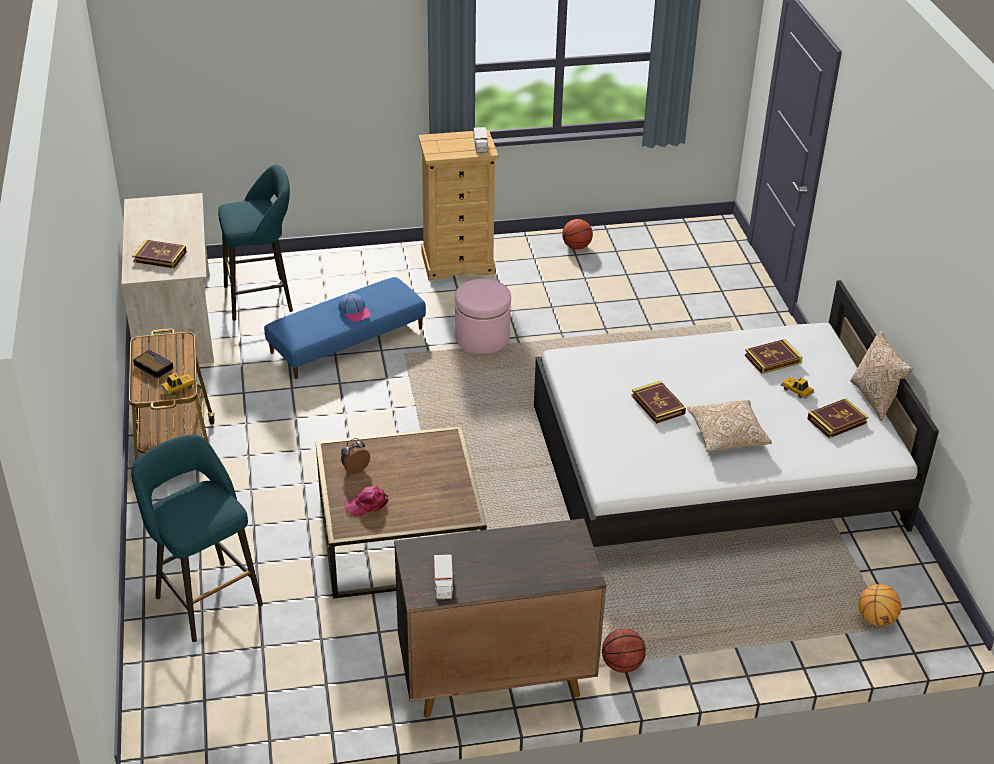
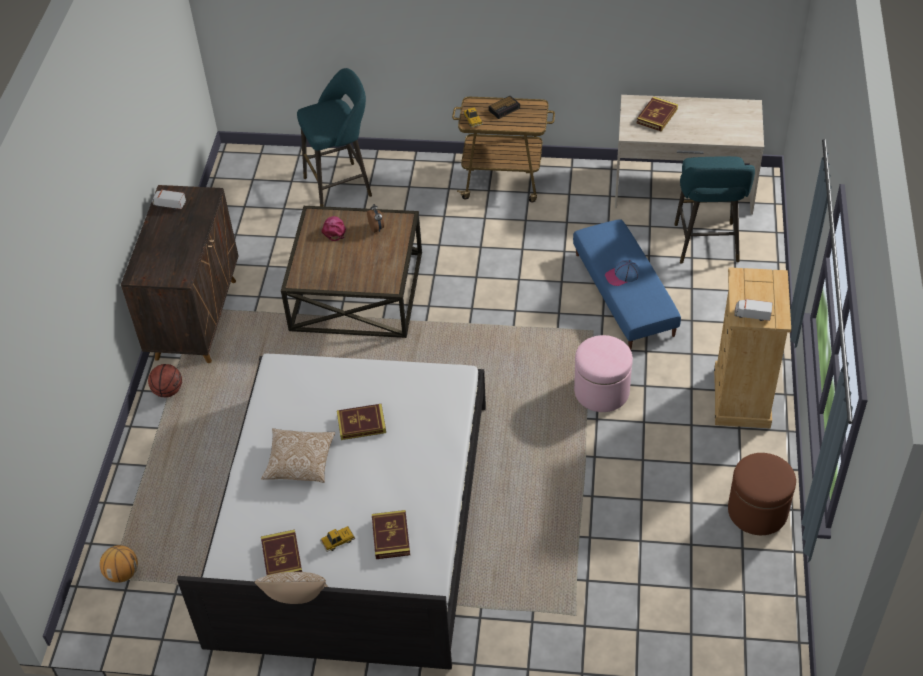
camera: 110 degrees right, 10 degrees up
(576, 247) = (757, 511): basketball -> brown ottoman

